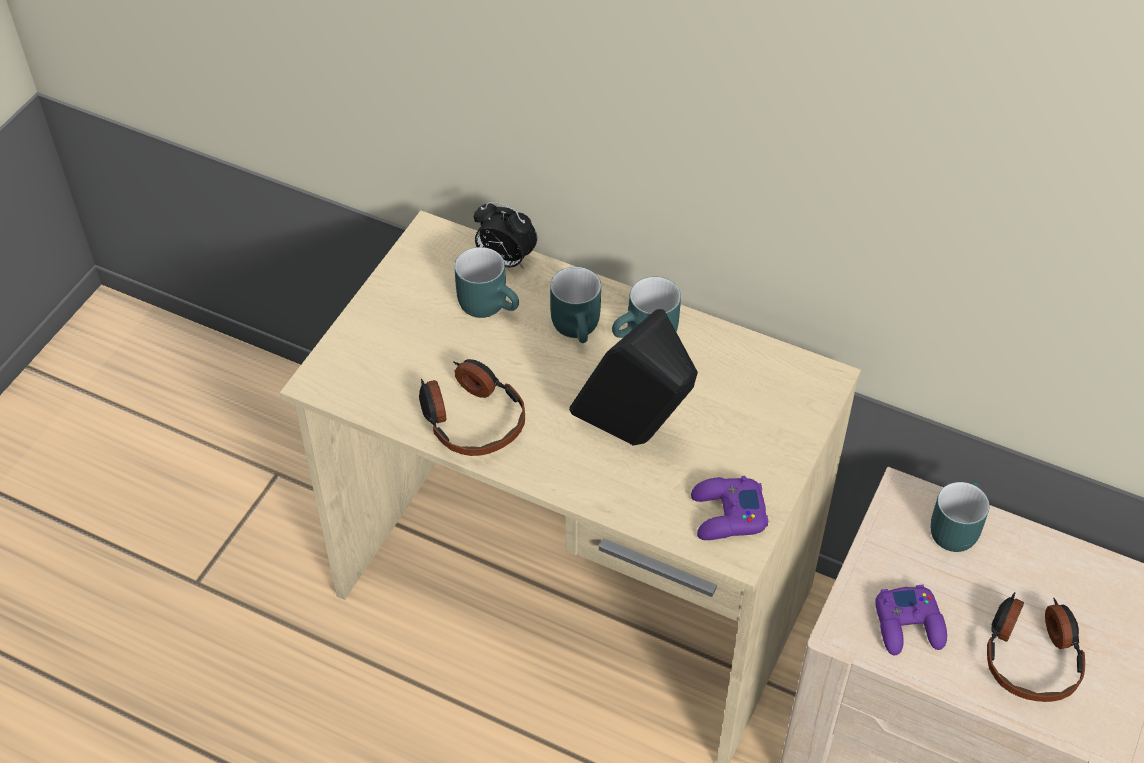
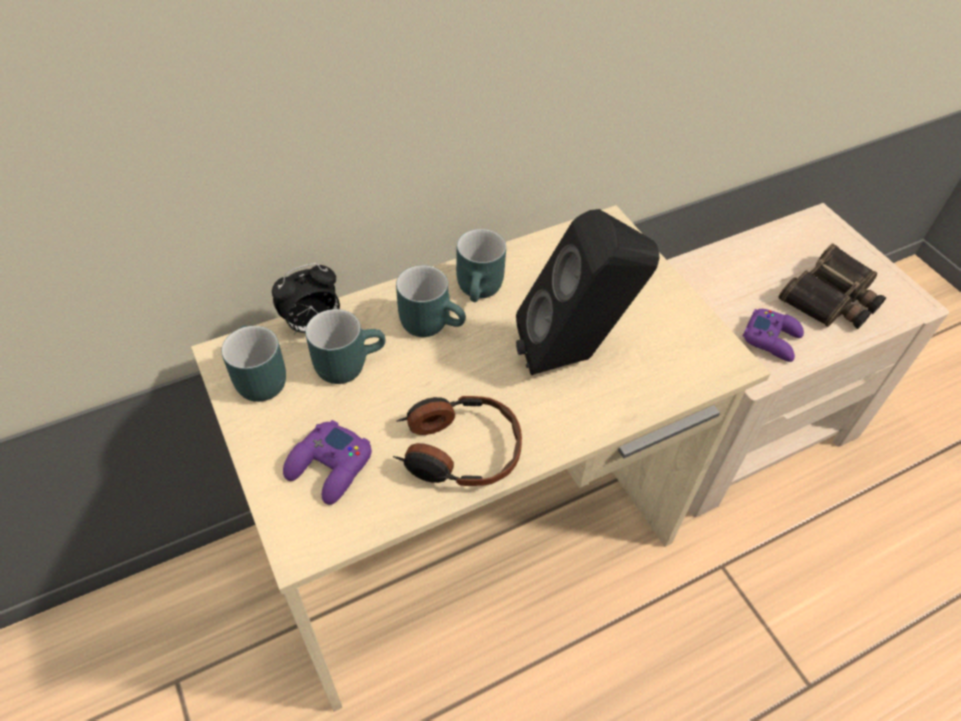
camera: 55 degrees left, 0 degrees up
(727, 515) = (693, 348): purple game controller -> purple game controller (329, 467)
(952, 526) = (709, 271): turquoise mug -> turquoise mug (255, 378)
(1031, 655) = (831, 298): headphones -> binoculars

